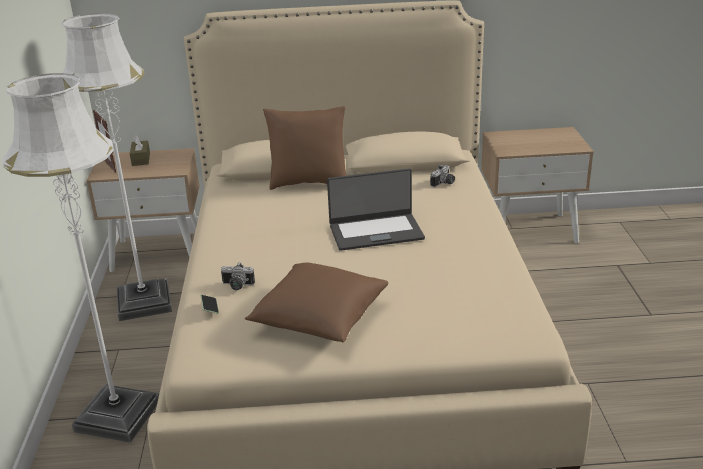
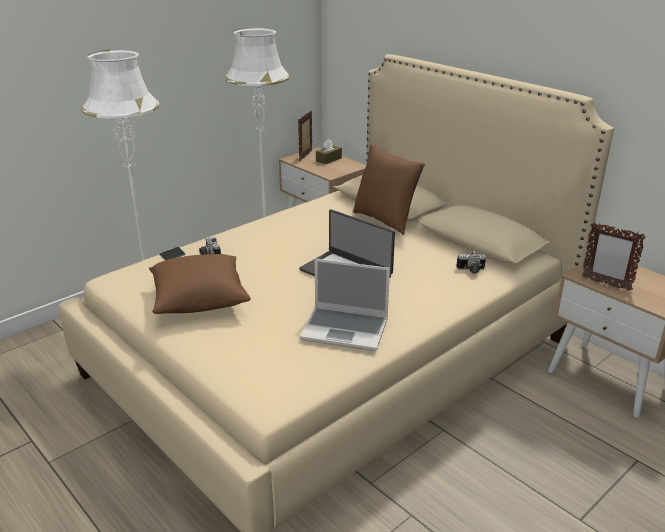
camera: 50 degrees right, 0 degrees up
(464, 265) = (346, 329): none -> laptop
(527, 149) = (605, 284): none -> picture frame

